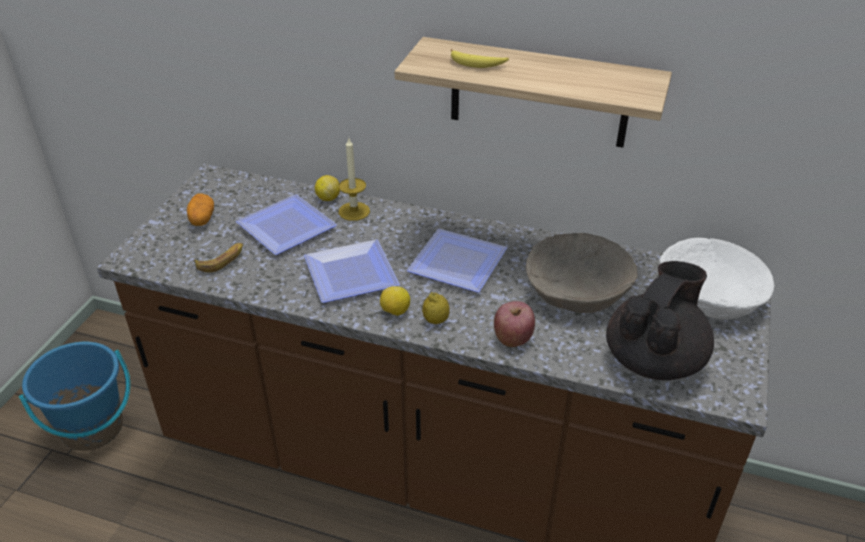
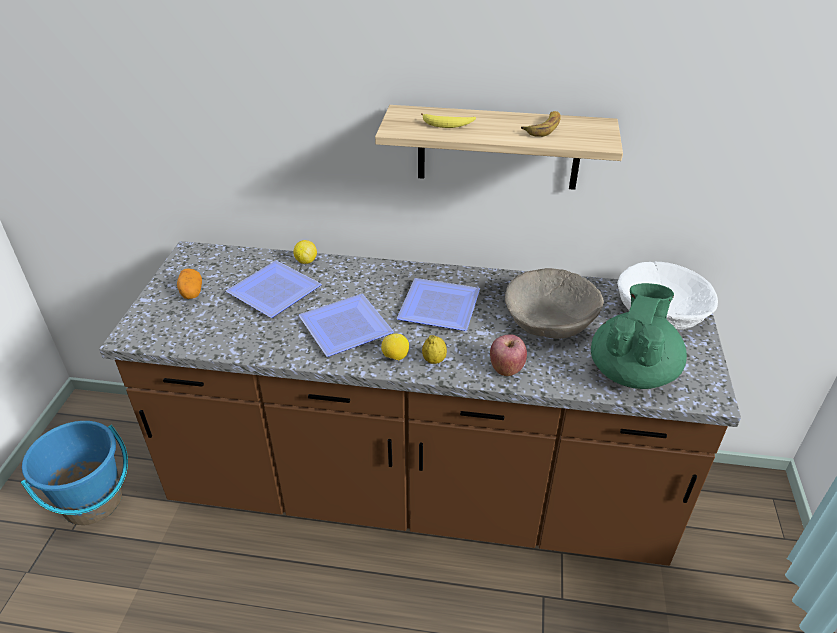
camera: 10 degrees left, 0 degrees up
(221, 260) = (220, 328): banana -> banana (543, 127)
(354, 211) = (333, 270): candle -> none
(654, 359) = (632, 371): black teapot -> green teapot

